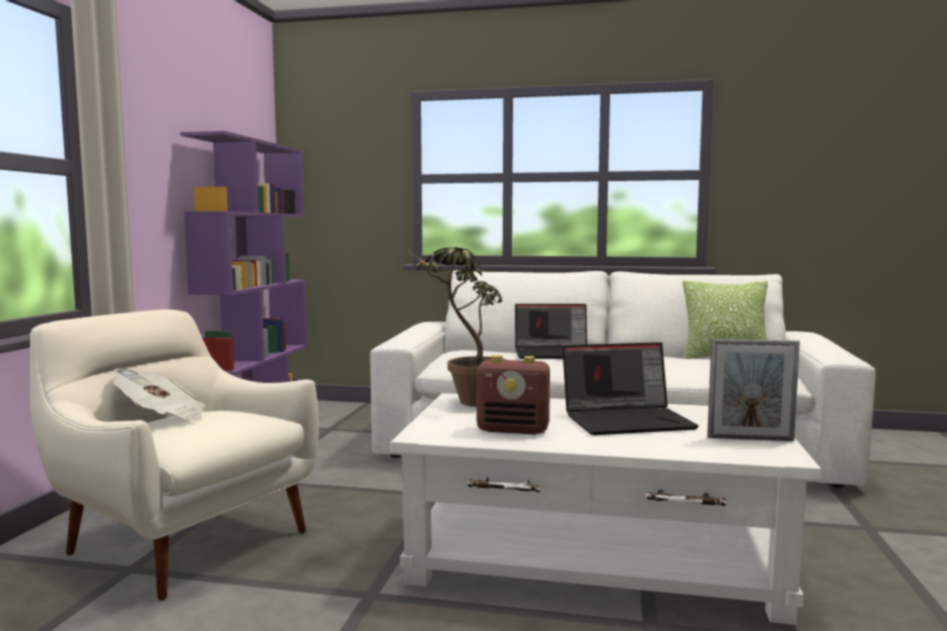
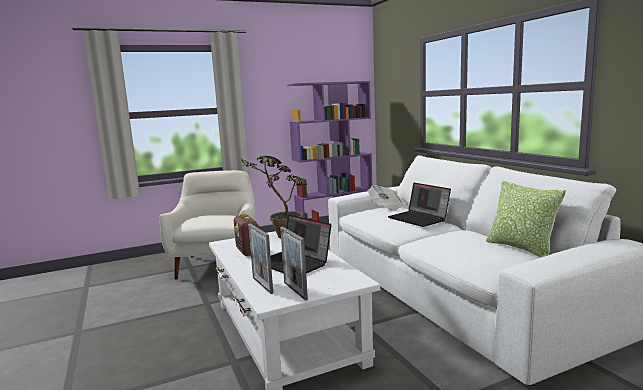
camera: 55 degrees right, 5 degrees up
(163, 418) = (208, 214): newspaper -> newspaper (385, 207)
(702, 448) = (262, 285): none -> picture frame

